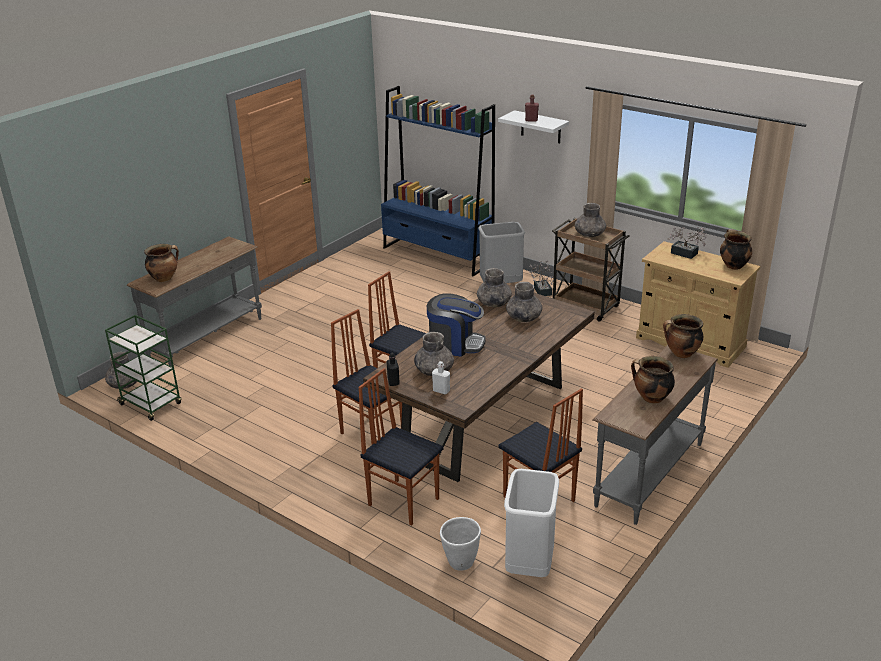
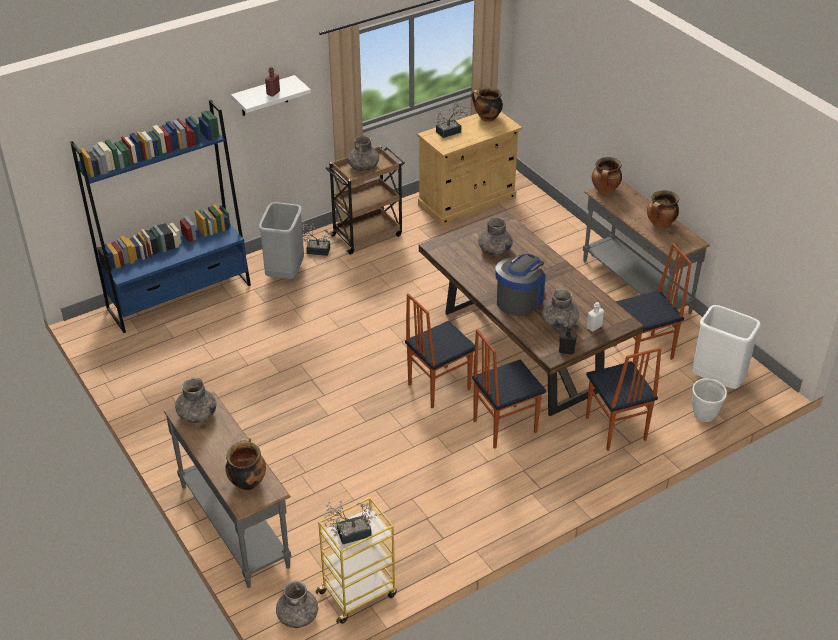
camera: 70 degrees left, 10 degrees up
(135, 336) = (349, 534): none -> potted plant
(151, 404) = (358, 593): green cart -> yellow cart
(403, 501) = (615, 429): chair -> chair turned 75 degrees counterclockwise
(493, 303) = (457, 259): grey vase -> grey vase (197, 414)

